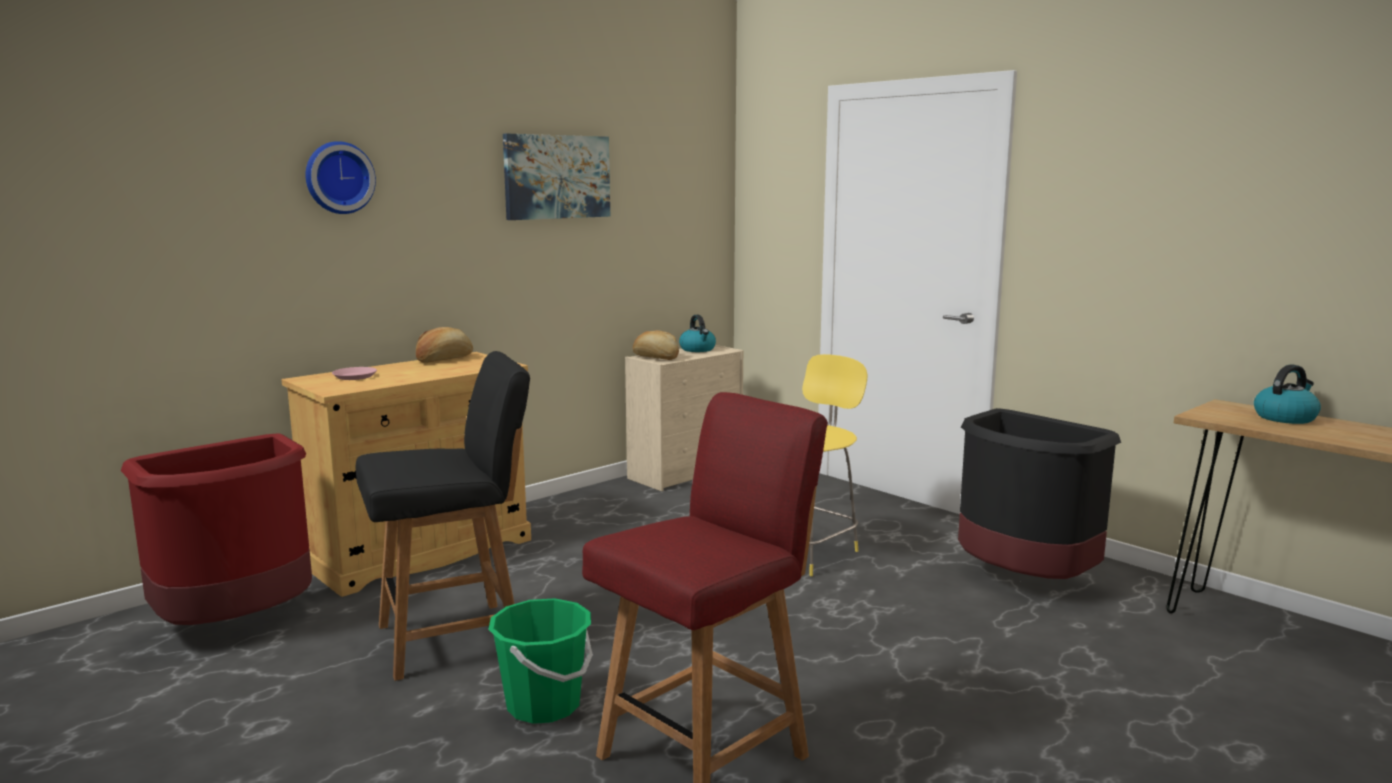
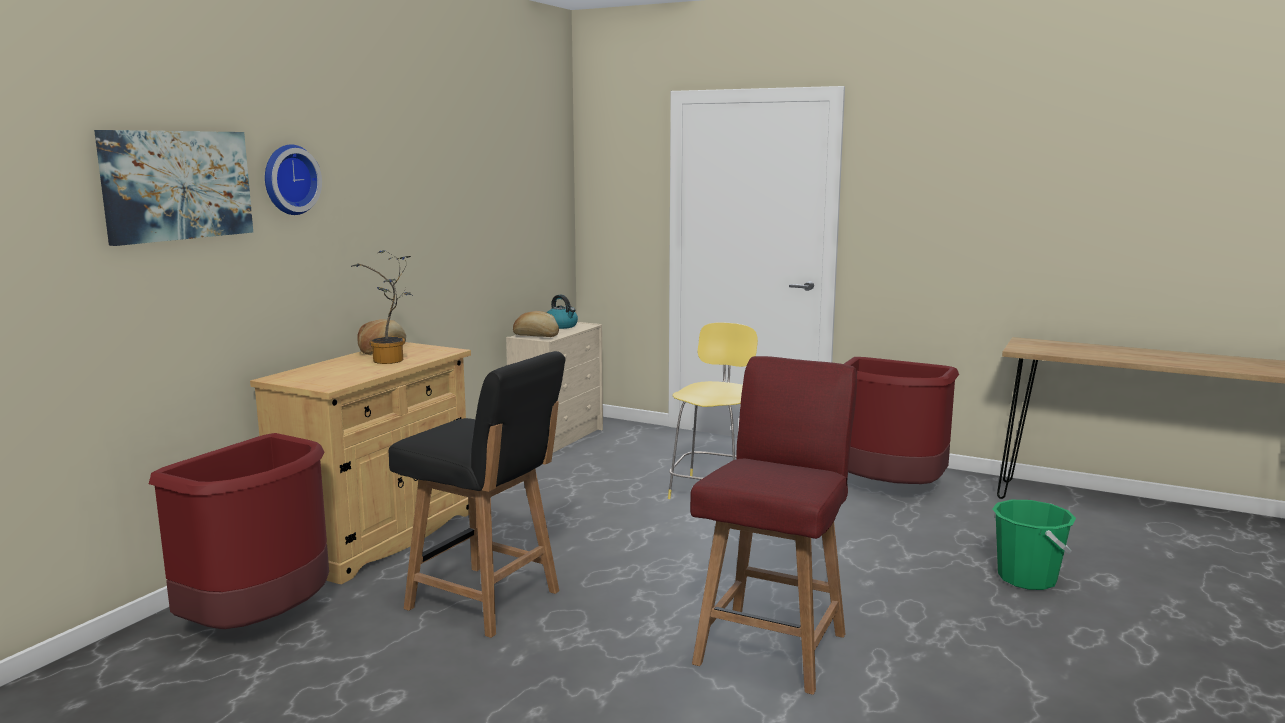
camera: 20 degrees left, 0 degrees up
(354, 376) = (323, 372): pink plate -> none
(432, 371) = (390, 361): none -> potted plant
(454, 639) = (486, 601): black chair -> black chair turned 75 degrees clockwise
(544, 705) = (615, 637): green bucket -> green bucket (1027, 579)
(557, 177) = (452, 173): picture -> picture (177, 185)
(1023, 580) = (889, 490): black trash can -> red trash can
(1285, 418) = (1069, 346): kettle -> none

